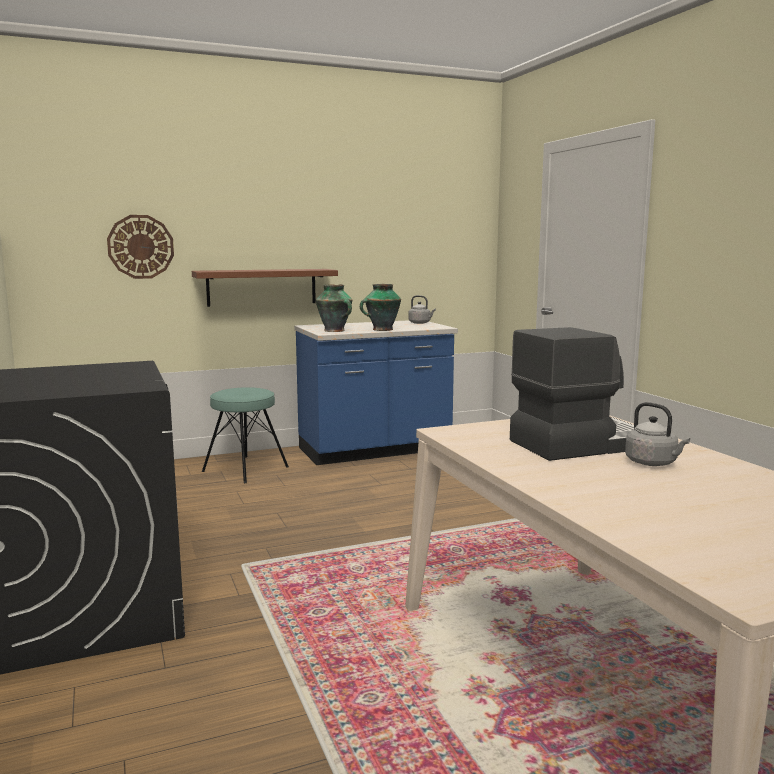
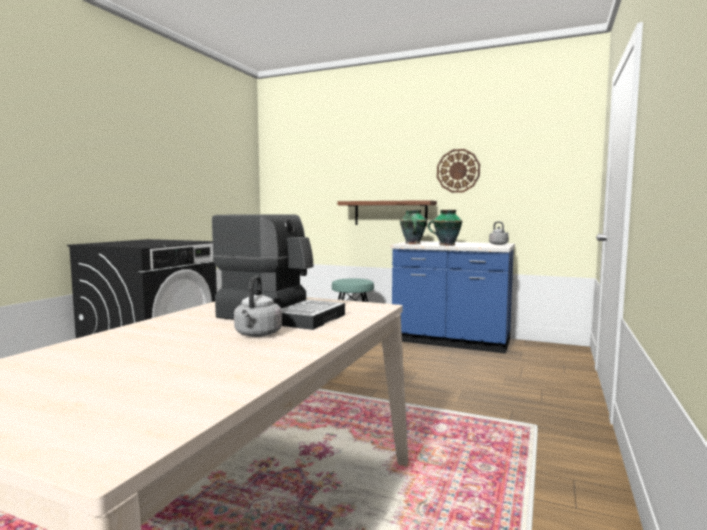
camera: 45 degrees right, 5 degrees down
(141, 247) = (321, 187): wall clock -> wall clock (458, 171)

